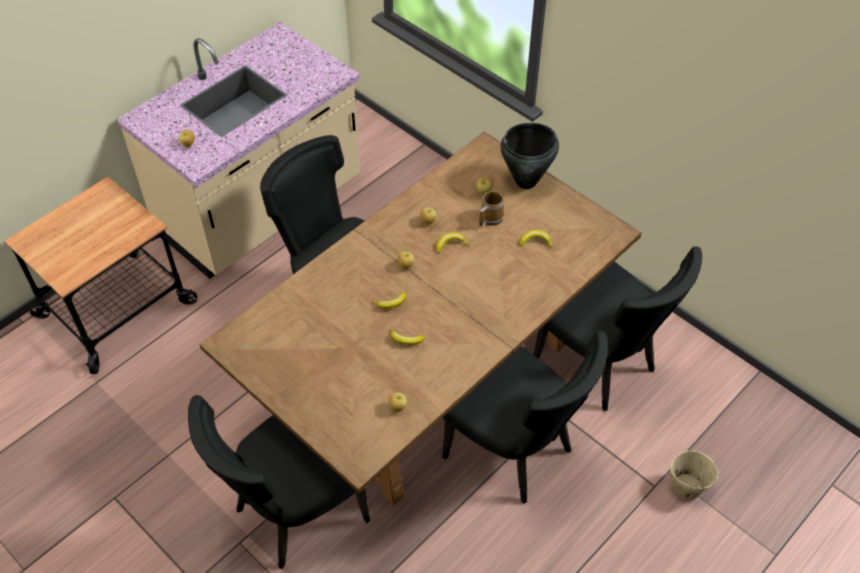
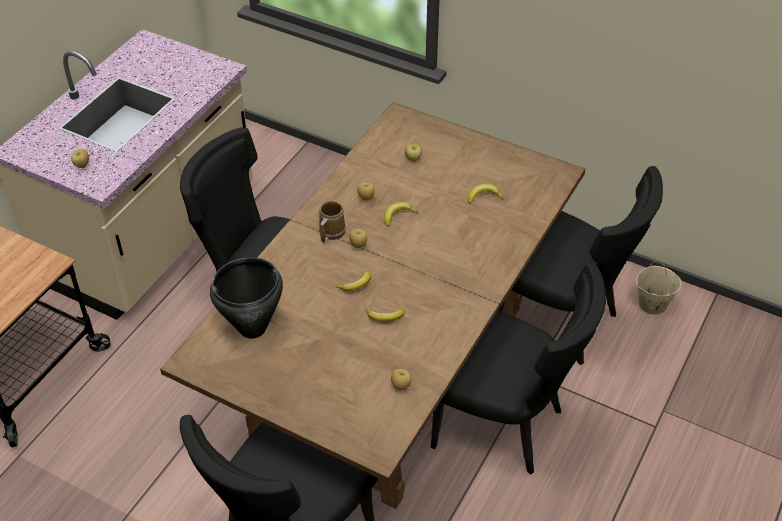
camera: 15 degrees left, 5 degrees down
(489, 217) = (428, 182): mug -> mug (330, 231)
(526, 181) = (453, 141): black cooking pot -> black cooking pot (253, 328)
(686, 486) = (687, 420): beige bucket -> beige bucket (652, 304)

